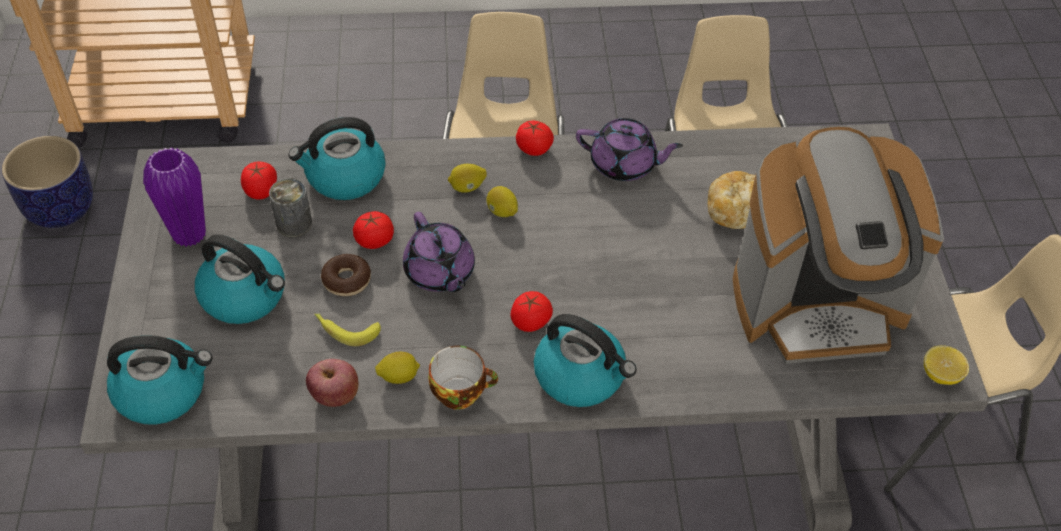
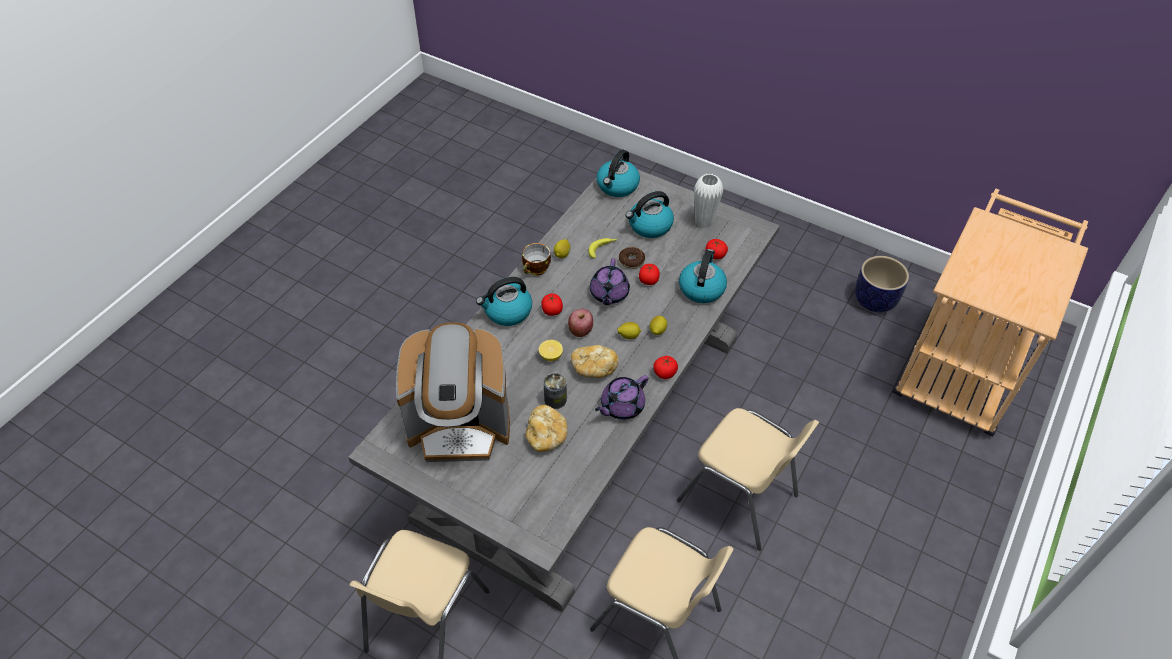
camera: 125 degrees right, 0 degrees up
(189, 234) = (703, 222): purple vase -> white vase
(294, 223) = (683, 258): can -> can (555, 399)
(335, 396) = (570, 232): apple -> apple (580, 330)
(440, 272) = (609, 294): purple teapot -> purple teapot turned 90 degrees counterclockwise
(591, 220) = (593, 368): none -> bread
(818, 305) = (460, 426): coffee machine -> coffee machine turned 120 degrees counterclockwise
(940, 375) = (378, 447): lemon -> lemon (551, 356)

